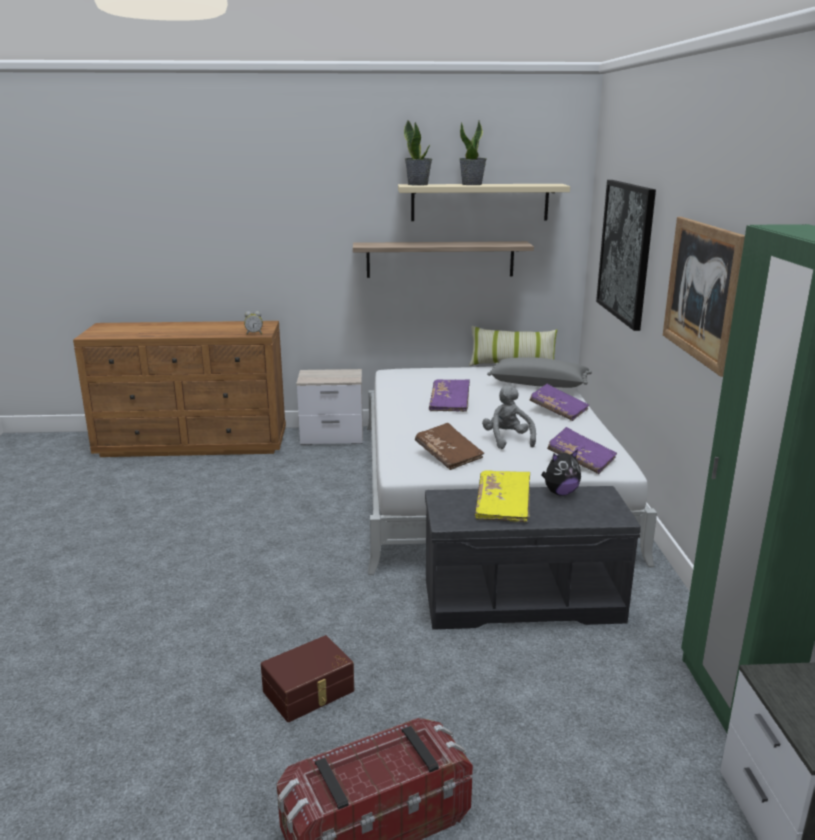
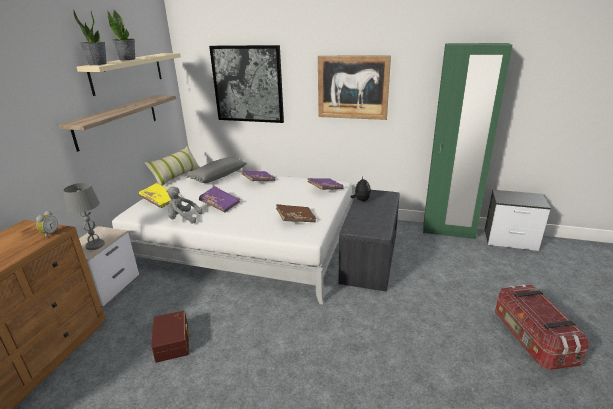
camera: 70 degrees left, 5 degrees up
(309, 692) = (435, 348): brown storage box -> brown storage box (173, 342)
(322, 378) = (95, 245): none -> grey table lamp
(503, 507) = (371, 216): yellow book -> yellow book (160, 200)
(507, 440) = (286, 200): grey plush toy -> grey plush toy (183, 219)

